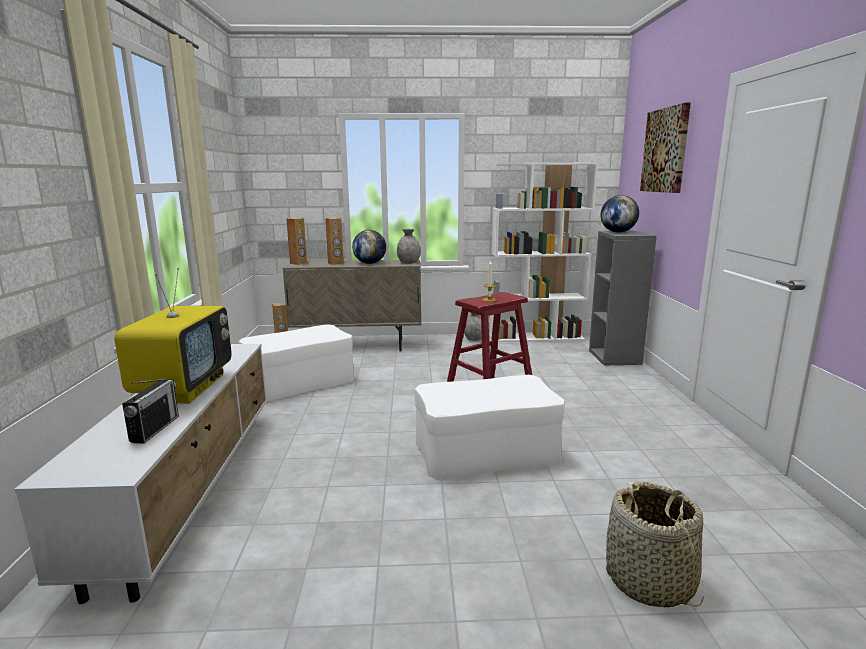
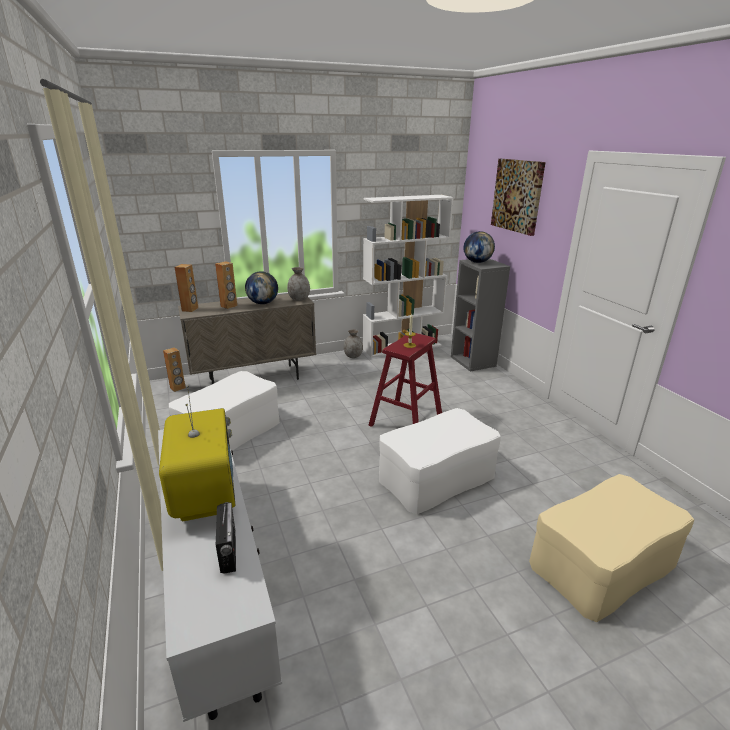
camera: 20 degrees left, 10 degrees up
(649, 581) = (602, 564): basket -> beige ottoman

